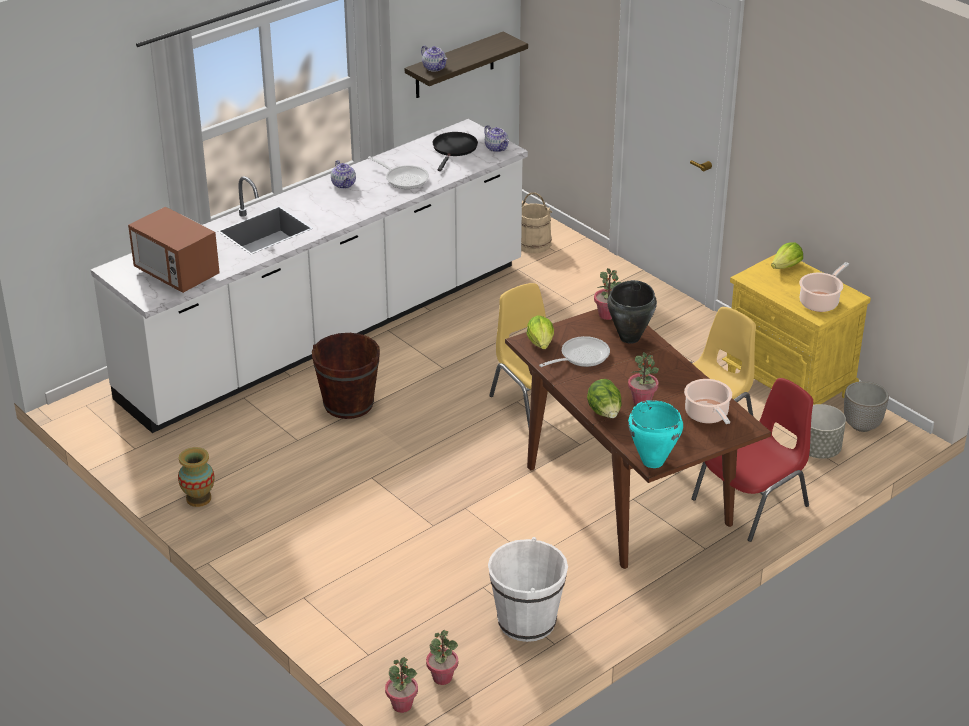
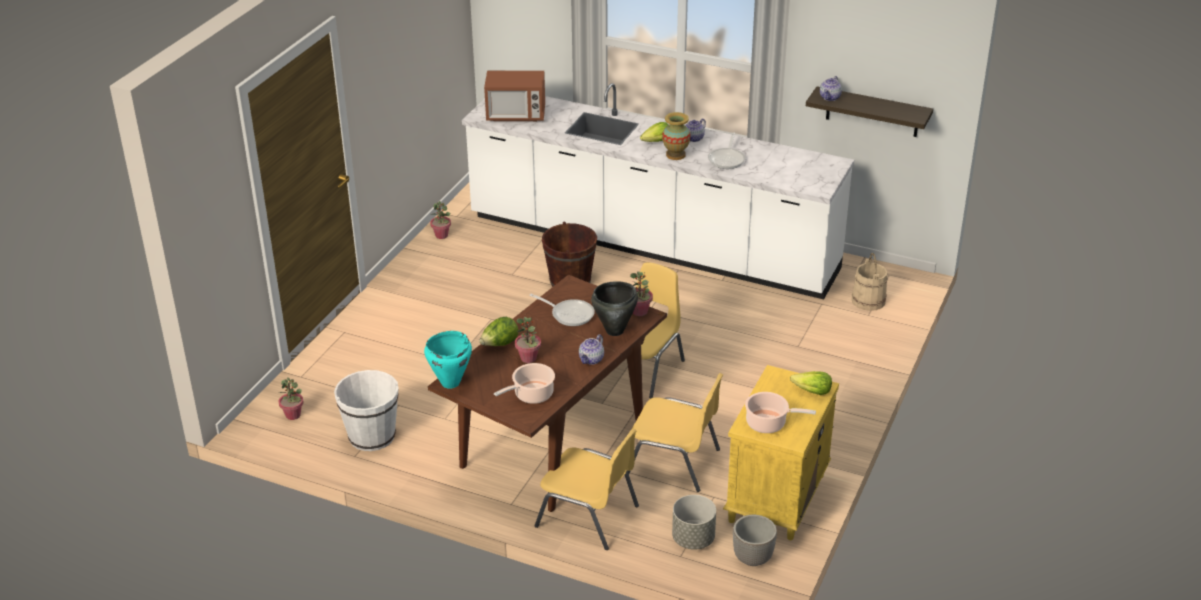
camera: 65 degrees right, 0 degrees up
(176, 274) = (516, 115): microwave -> microwave turned 105 degrees counterclockwise
(198, 499) = (420, 257): vase -> vase (675, 155)
(402, 705) = (258, 406): potted plant -> potted plant (441, 235)
(454, 149) = (796, 167): black frying pan -> none
(497, 148) = (818, 184): teapot -> teapot (591, 359)
(541, 343) = (574, 291): lettuce -> lettuce (656, 141)
(752, 503) = (589, 516): red chair -> yellow chair

